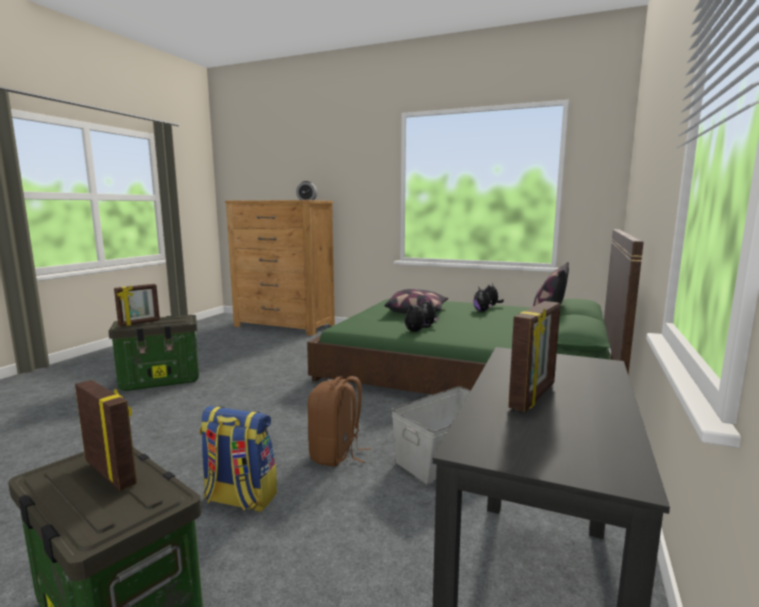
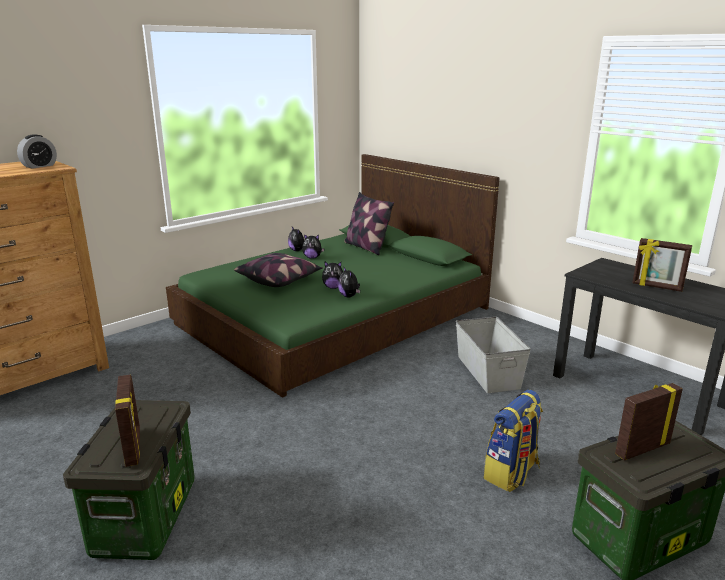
camera: 65 degrees left, 10 degrees up
(336, 454) = (461, 415): brown backpack -> none
(533, 396) = (657, 287): picture frame -> picture frame turned 150 degrees clockwise

